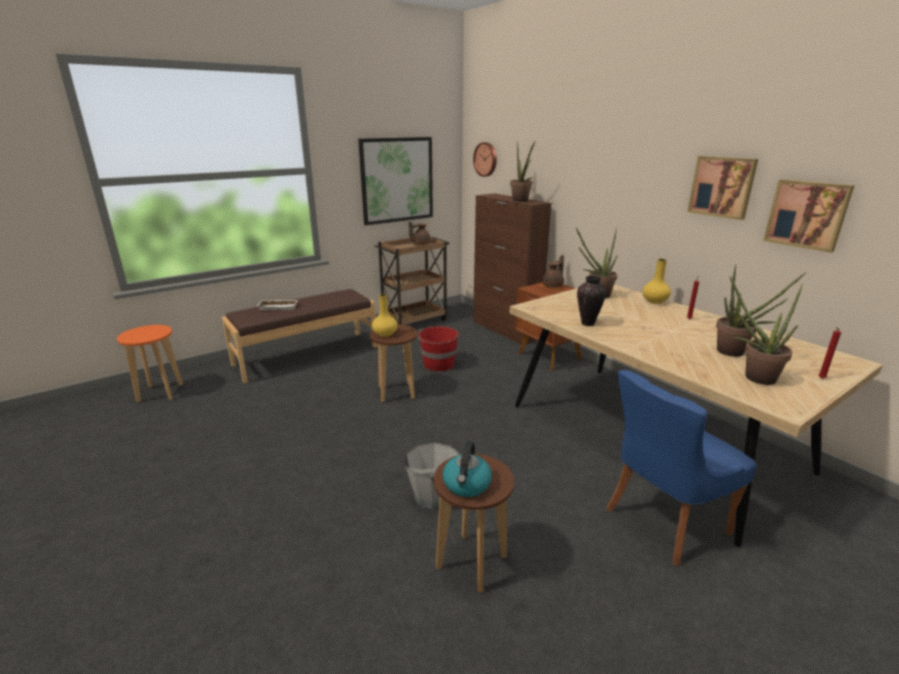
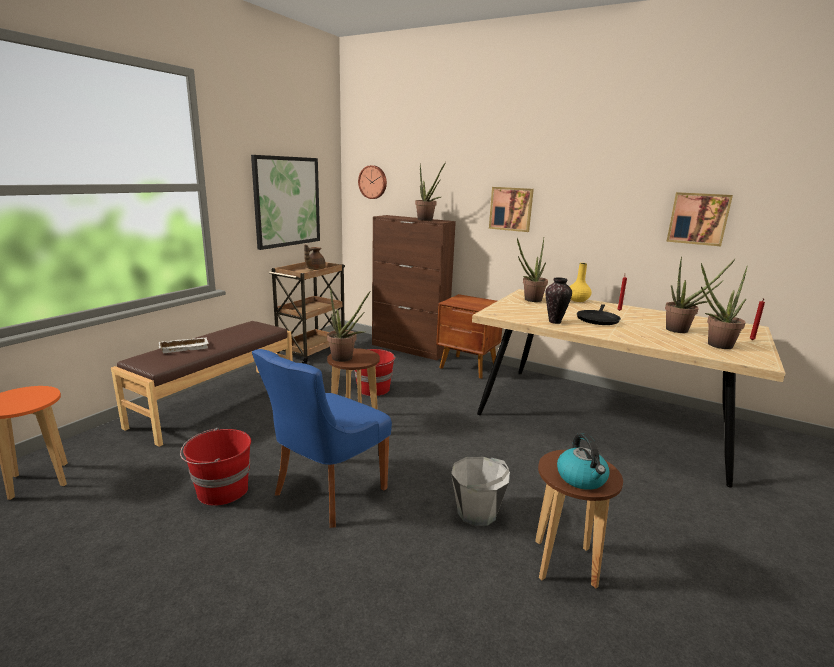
camera: 25 degrees left, 5 degrees down
(258, 426) = (221, 490): none -> red bucket
(385, 334) = (345, 359): yellow vase -> potted plant
(553, 286) = (467, 298): brown teapot -> none
(644, 326) = (597, 319): none -> black frying pan
(662, 522) = (669, 483): blue chair -> blue chair (327, 493)
(722, 186) = (626, 200): picture -> picture (511, 209)

